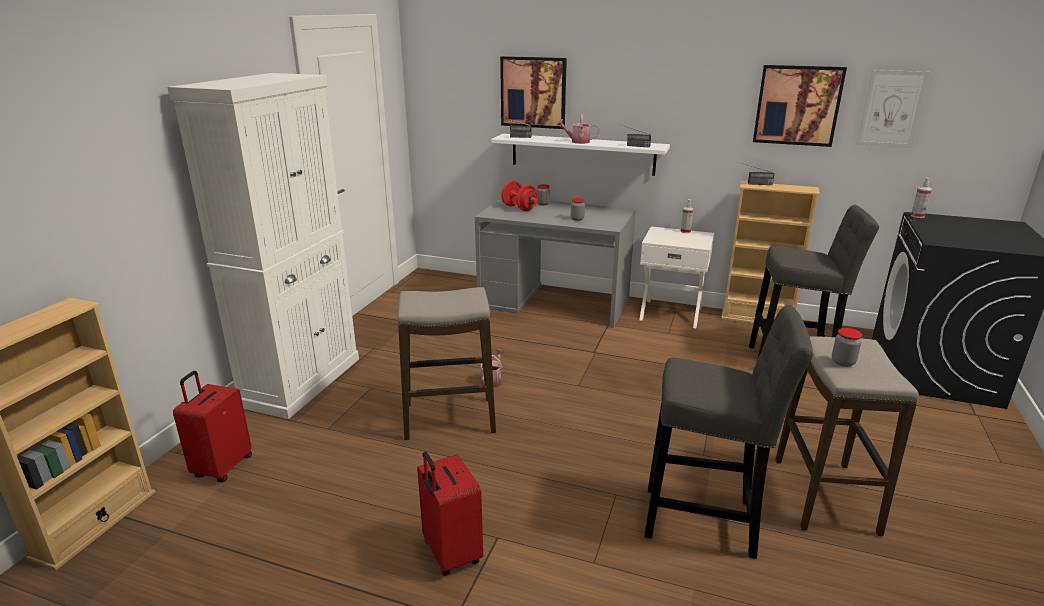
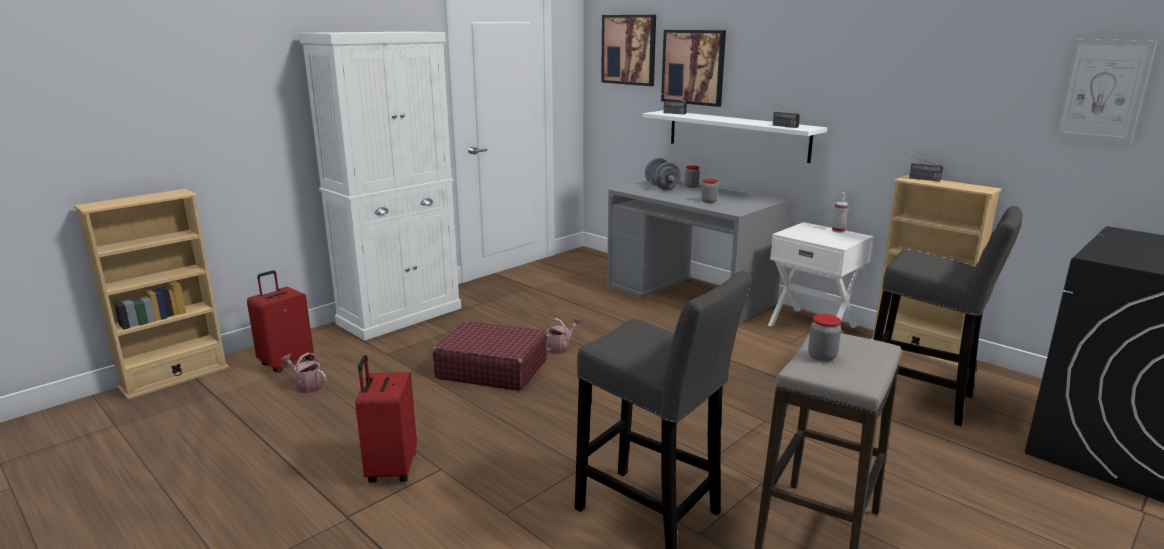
camera: 25 degrees right, 5 degrees down
(449, 419) = (492, 369): stool -> red suitcase
(519, 208) = (662, 187): red dumbbell -> grey dumbbell
(577, 141) = (725, 119): watering can -> watering can (306, 386)
(797, 105) = (976, 84): picture -> picture (629, 49)
(917, 216) = (1117, 232): spray bottle -> none

